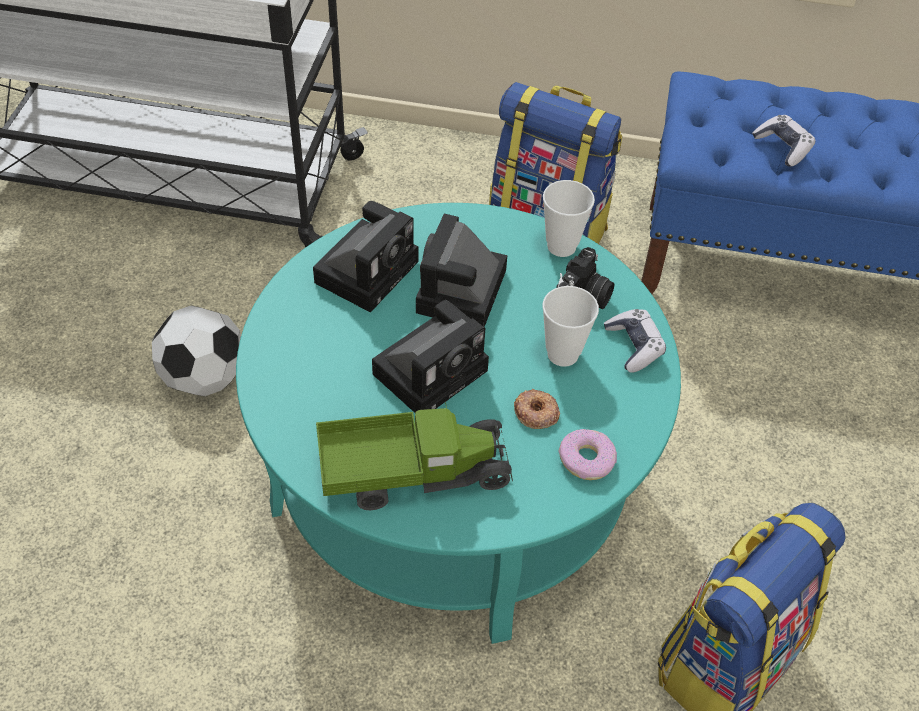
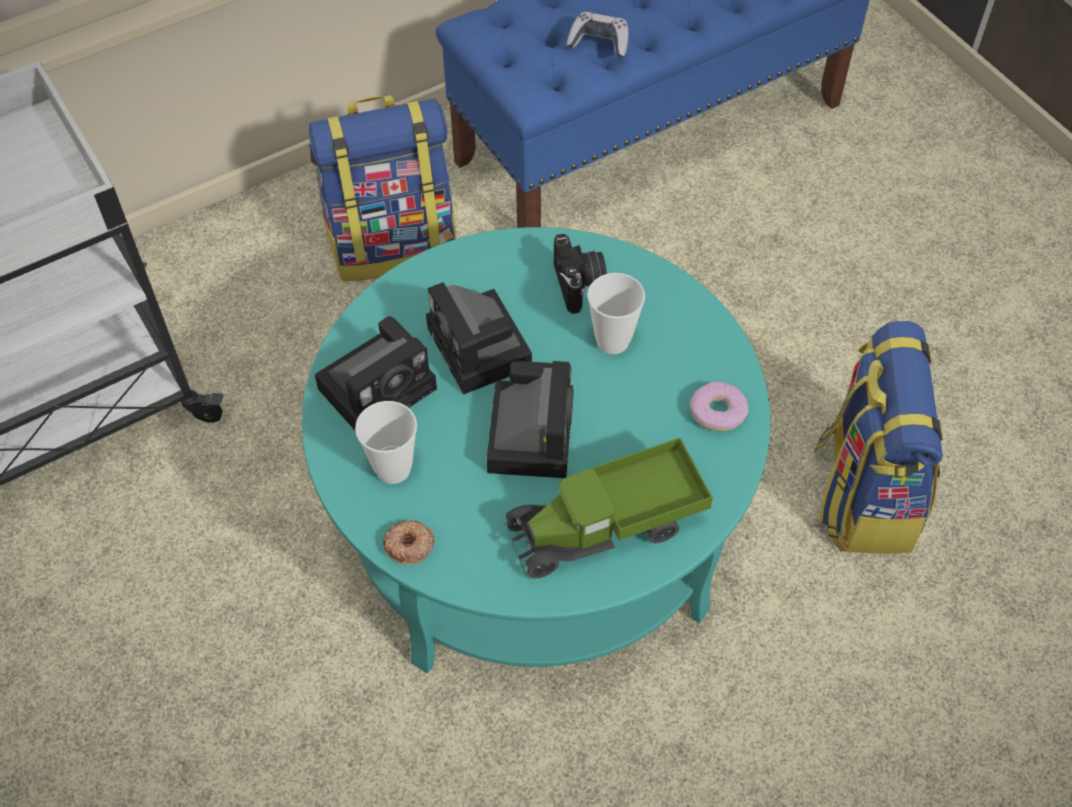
camera: 40 degrees left, 5 degrees up
(204, 378) = (232, 607): football -> none
(368, 269) = (380, 385): camera -> camera turned 60 degrees clockwise
(412, 472) = (607, 526): toy truck -> toy truck turned 150 degrees counterclockwise
(536, 413) = (644, 404): donut -> donut (409, 545)
(561, 246) = (515, 250): cup -> cup (393, 469)
(634, 346) = (656, 294): game controller -> none

